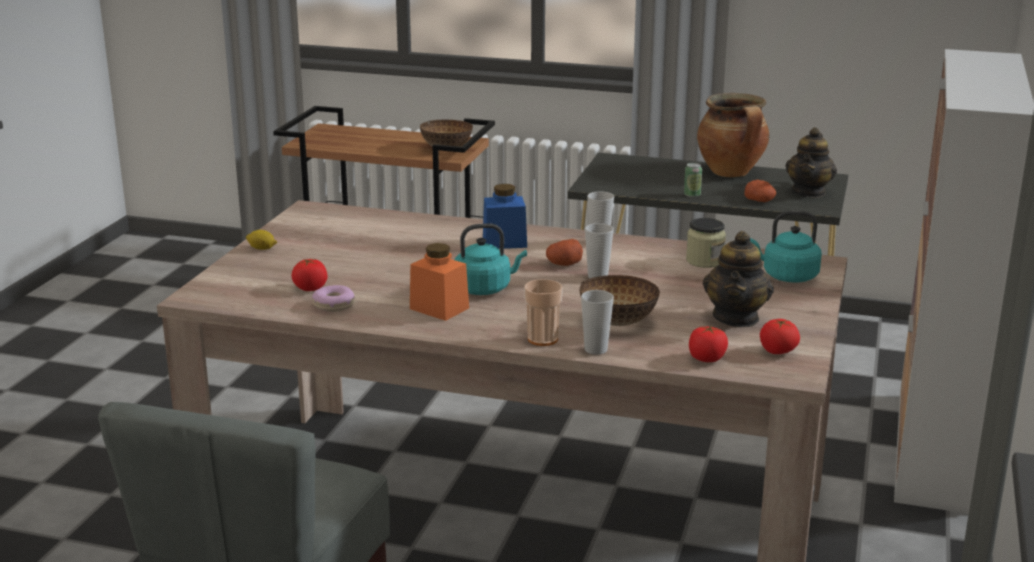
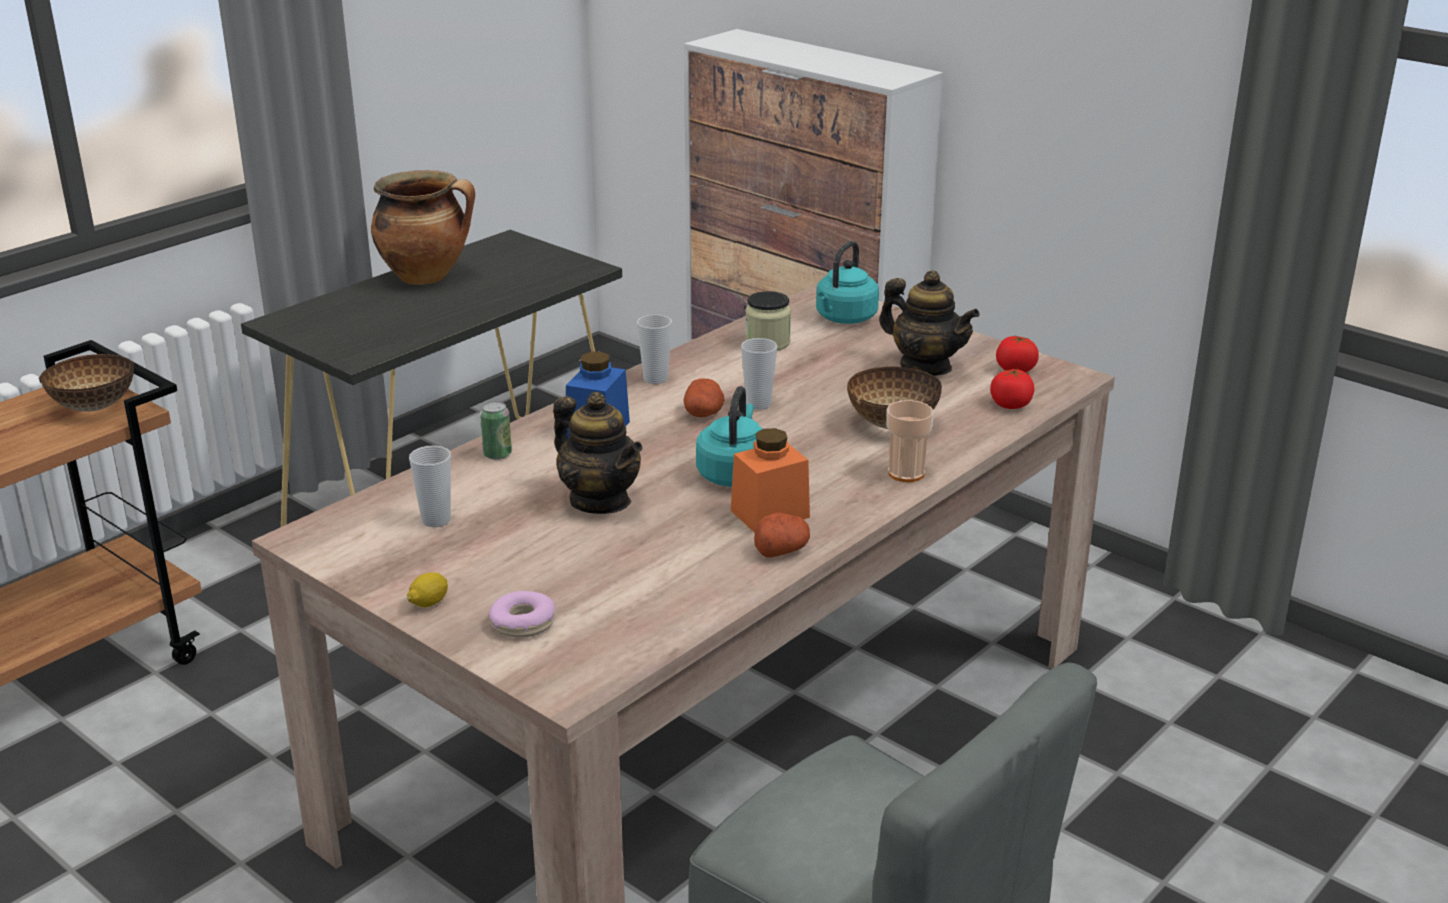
camera: 65 degrees left, 5 degrees up
(310, 288) = (622, 589): tomato -> none
(333, 305) = (697, 582): donut -> donut (523, 623)
(596, 350) = (953, 452): cup -> cup (436, 520)
(692, 195) = (465, 314): can -> can (497, 454)
(760, 201) = (530, 287): potato -> potato (781, 549)
(809, 192) = (536, 259): teapot -> teapot (600, 501)

